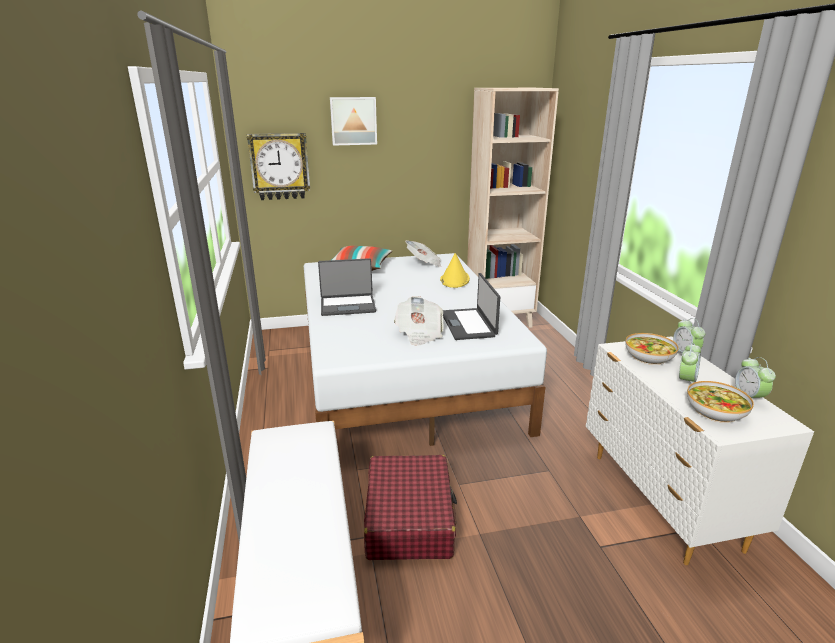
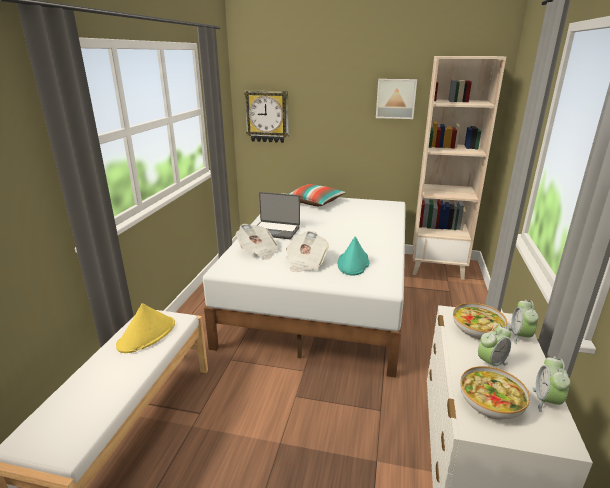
camera: 25 degrees right, 0 degrees up
(353, 121) = (326, 83): picture -> picture (396, 98)
(409, 518) = (238, 410): red suitcase -> none
(424, 263) = (369, 206): newspaper -> newspaper (258, 252)
(454, 279) = (380, 224): yellow hat -> yellow hat (147, 335)
(468, 324) = (353, 263): laptop -> turquoise hat

